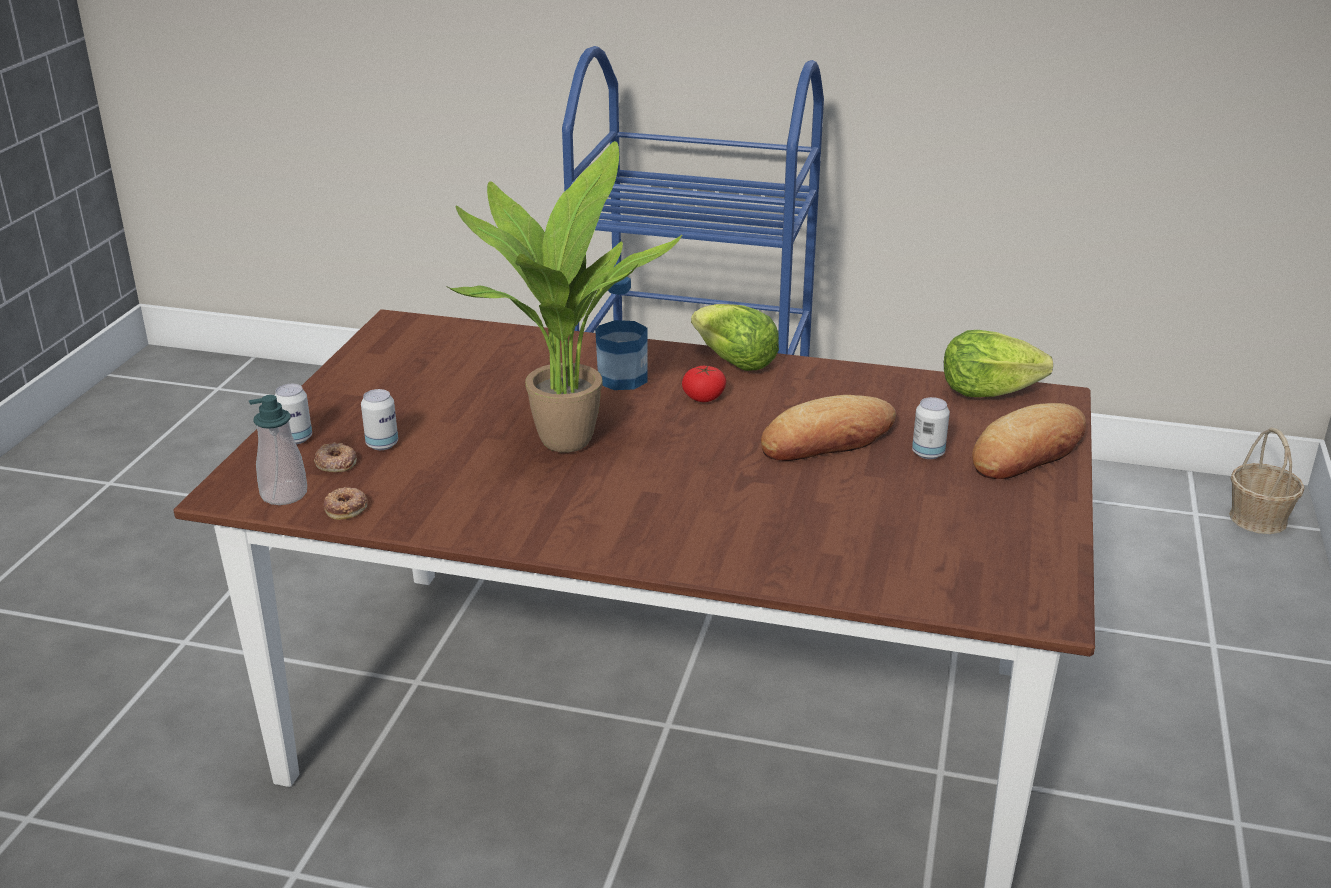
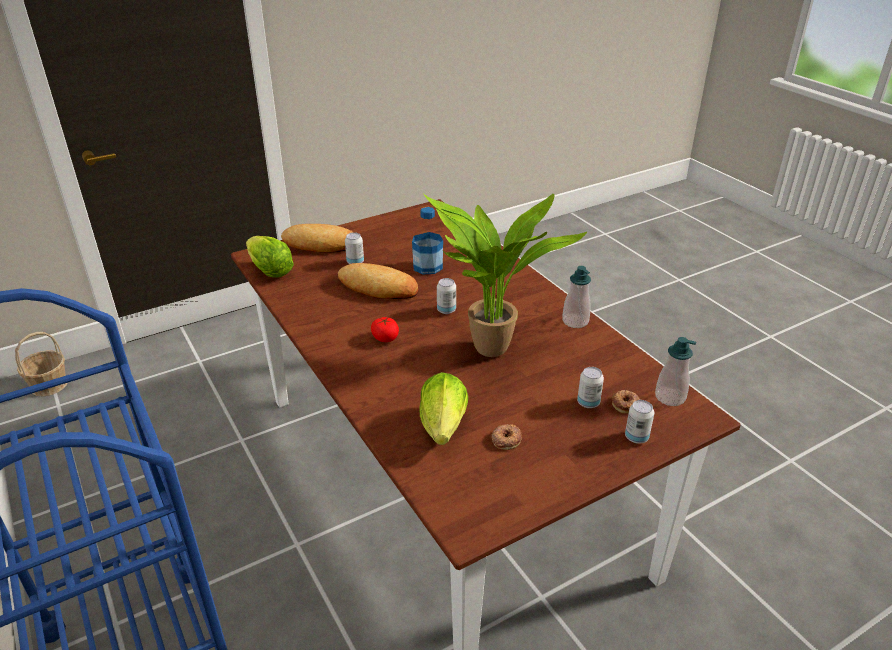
camera: 135 degrees left, 5 degrees up
(346, 507) = (641, 370): donut -> donut (506, 439)
(504, 528) = (575, 321): none -> soap dispenser
(622, 378) = (402, 374): bottle -> bottle (427, 266)
(693, 457) = (446, 310): none -> can
(735, 362) = (330, 349): lettuce -> lettuce (443, 425)

